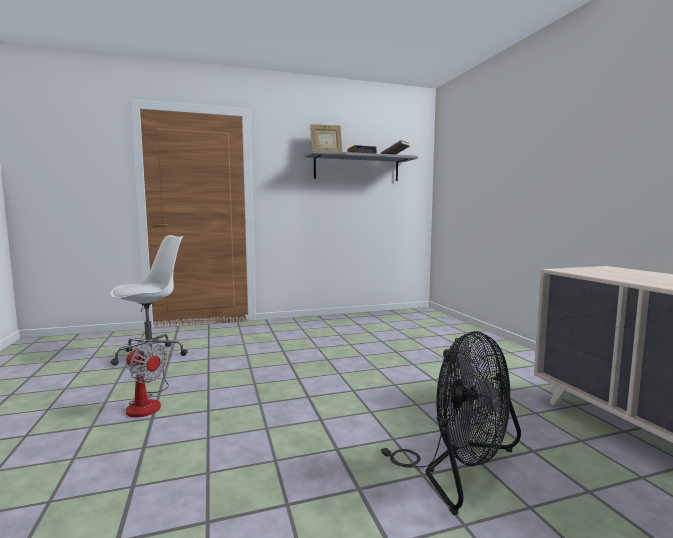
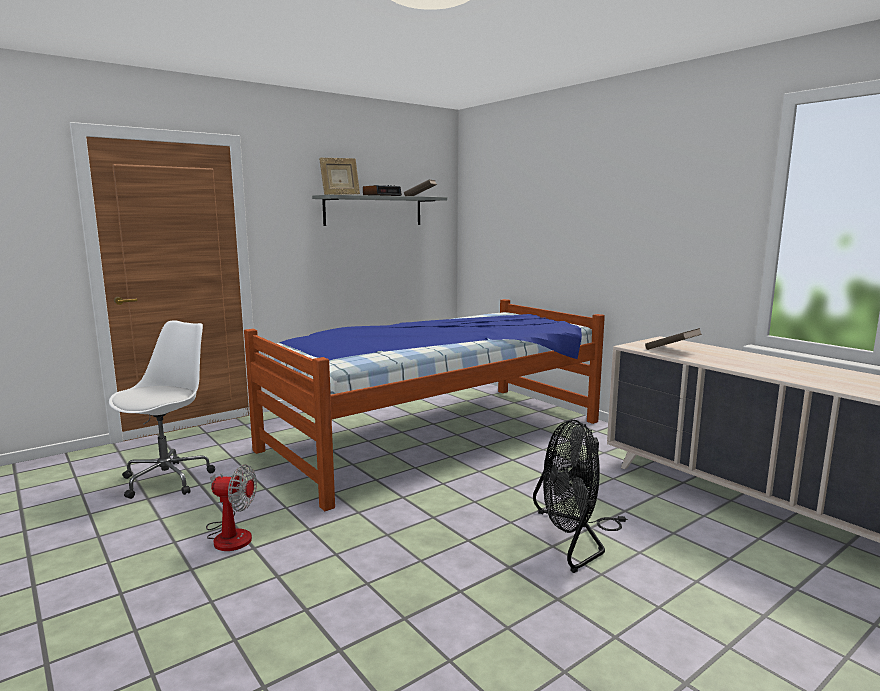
camera: 20 degrees left, 5 degrees up
(376, 350) = (435, 435): none -> bed
(457, 469) = (576, 536): black fan -> black fan turned 150 degrees clockwise
(611, 274) = (672, 350): none -> brown book

